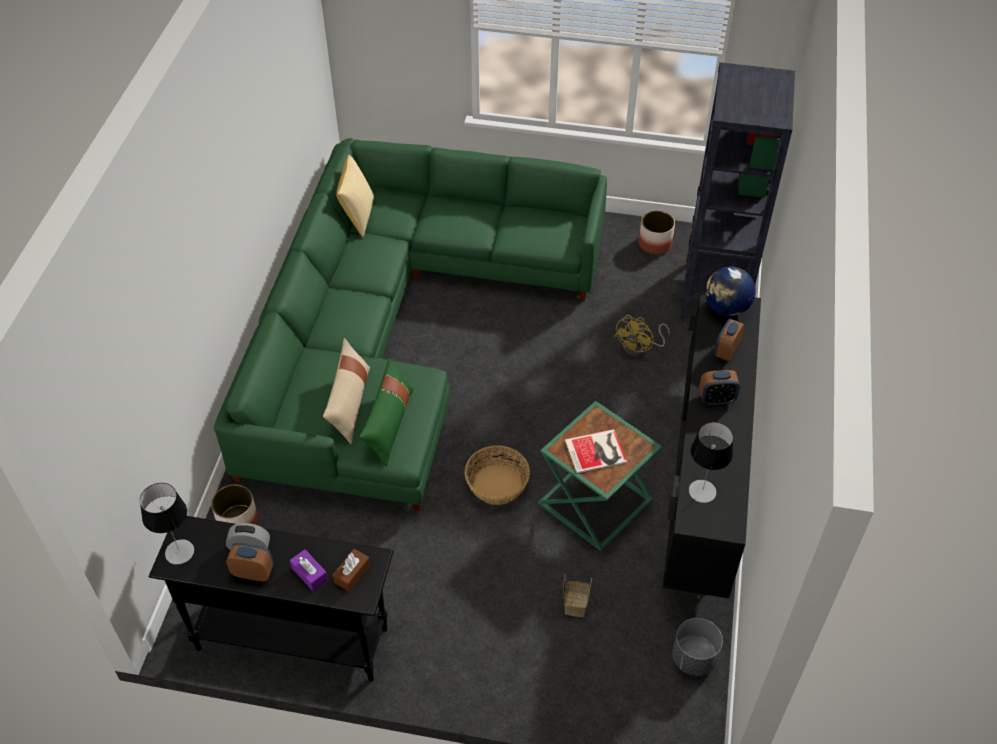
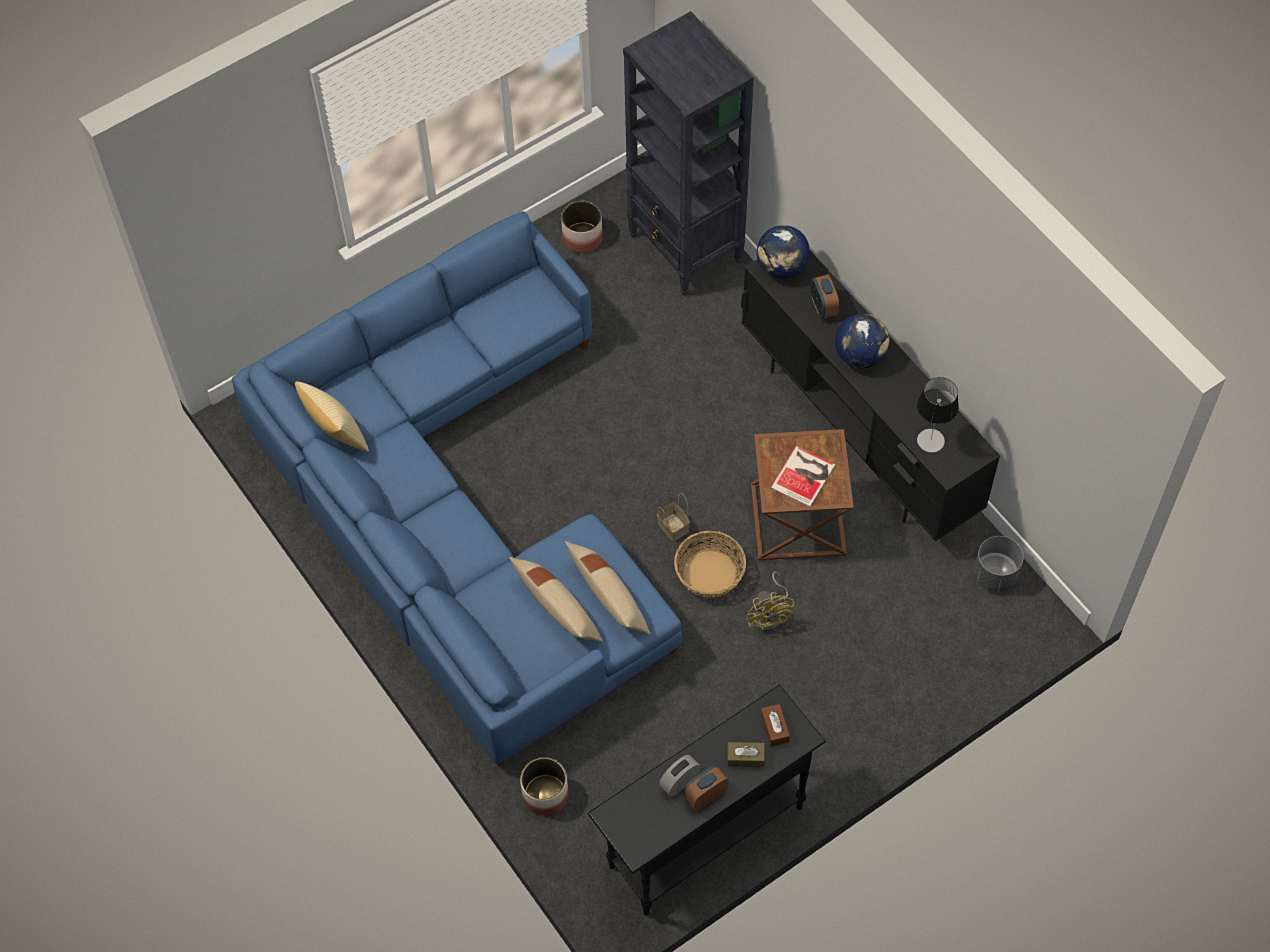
camera: 45 degrees left, 10 degrees up
(179, 551) = (631, 834): table lamp -> none
(309, 574) = (745, 757): purple tissue box -> brown tissue box
(389, 424) = (608, 598): green pillow -> beige pillow
(399, 327) = (459, 509): green sofa -> blue sofa
(575, 603) = (873, 612): basket -> basket (672, 527)
(595, 504) = (799, 521): green side table -> brown side table
(640, 348) = (682, 352): yellow fan -> yellow fan (770, 615)
(716, 399) = (860, 355): alarm clock -> globe

